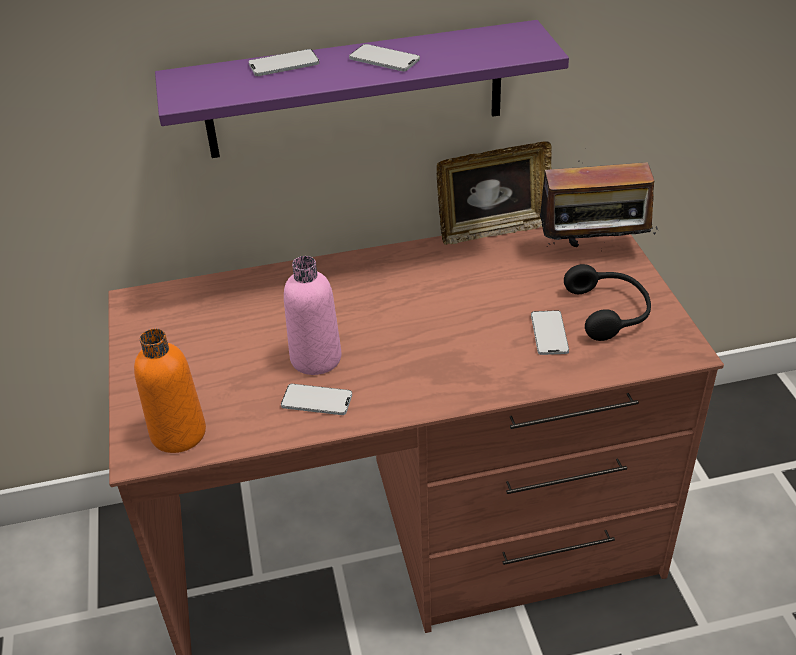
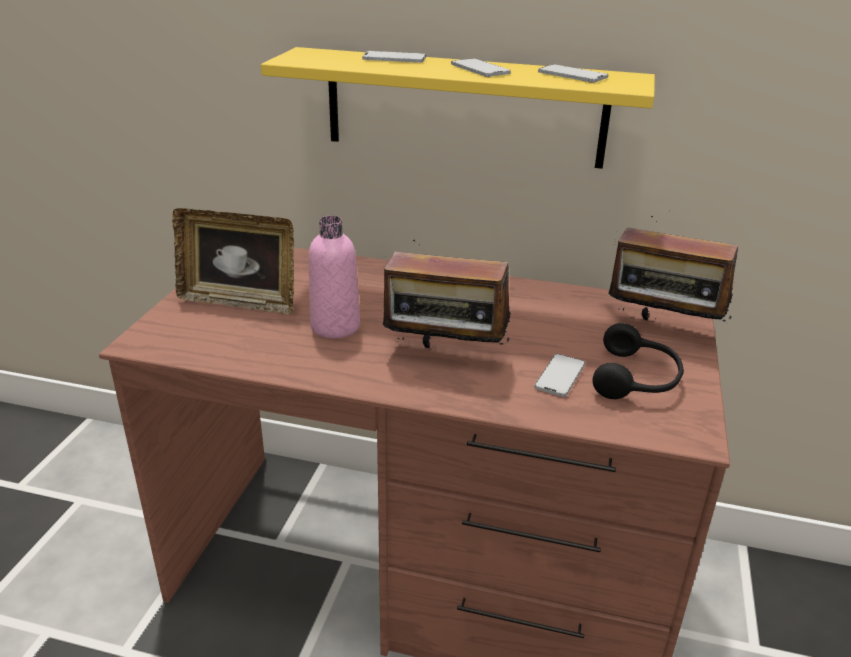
camera: 25 degrees right, 10 degrees down
(178, 433) = (180, 339): orange bottle -> none
(317, 400) = (305, 355): phone -> phone (572, 75)
(355, 91) = (464, 108): purple shelf -> yellow shelf
(440, 350) = (445, 355): none -> radio
(494, 229) = (578, 287): picture frame -> picture frame (239, 301)

